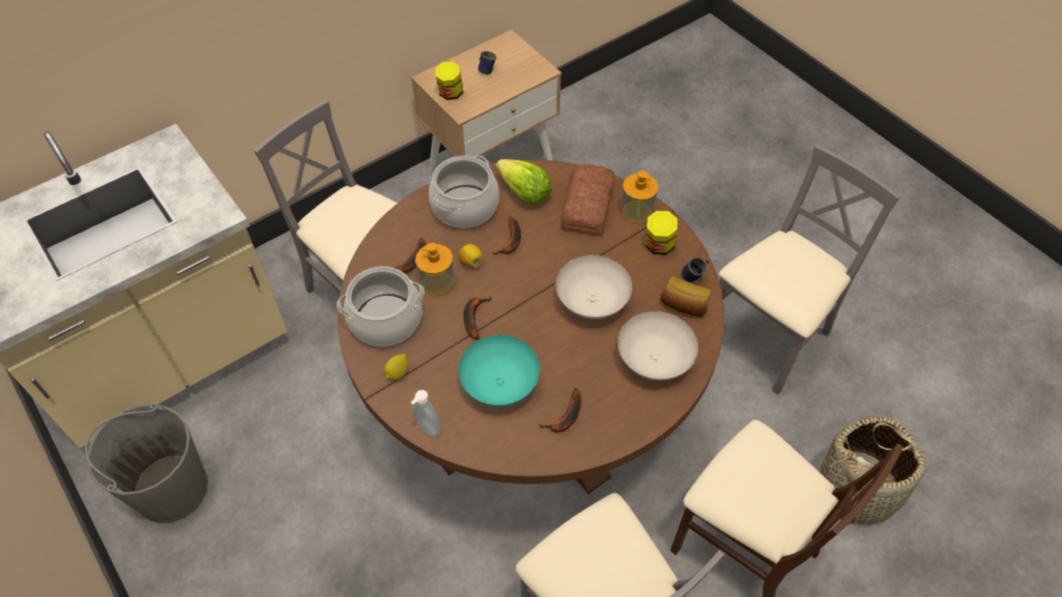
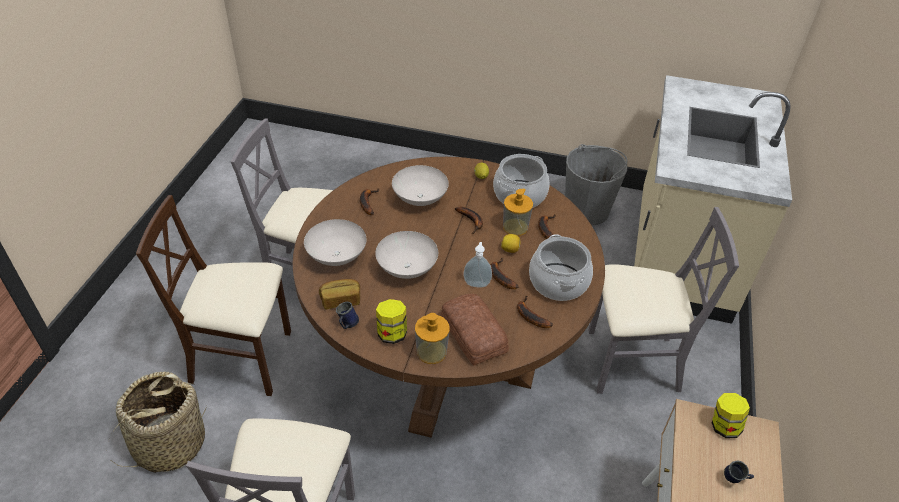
camera: 140 degrees right, 10 degrees down
(426, 428) = (437, 164): soap dispenser -> soap dispenser (477, 283)
(499, 385) = (420, 198): turquoise bowl -> white bowl
(524, 194) = (529, 316): lettuce -> banana

